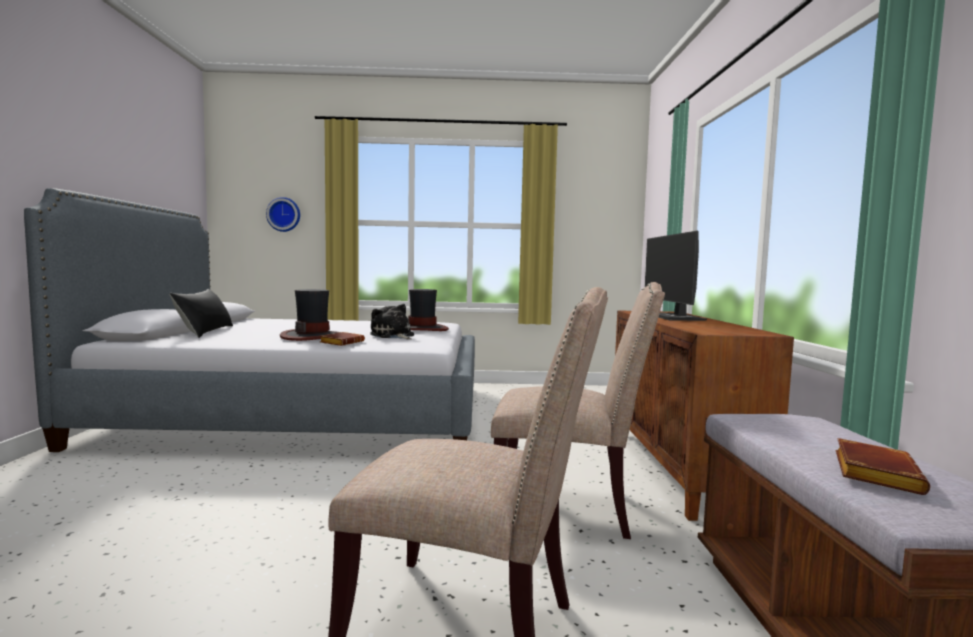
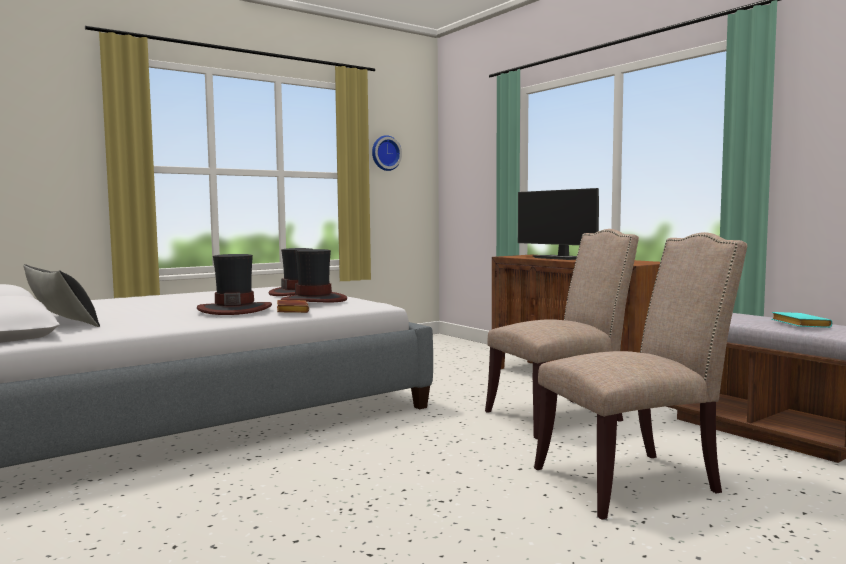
camera: 35 degrees left, 0 degrees up
(284, 214) = (34, 156): wall clock -> wall clock (385, 153)
(393, 336) = (314, 300): plush toy -> hat
(872, 473) = (798, 325): brown book -> turquoise book

